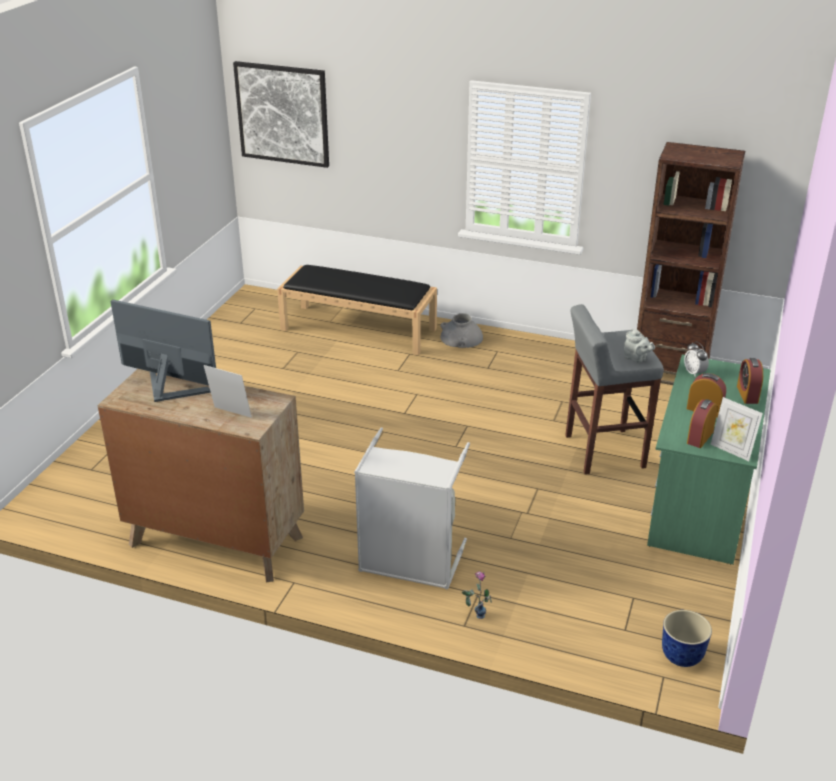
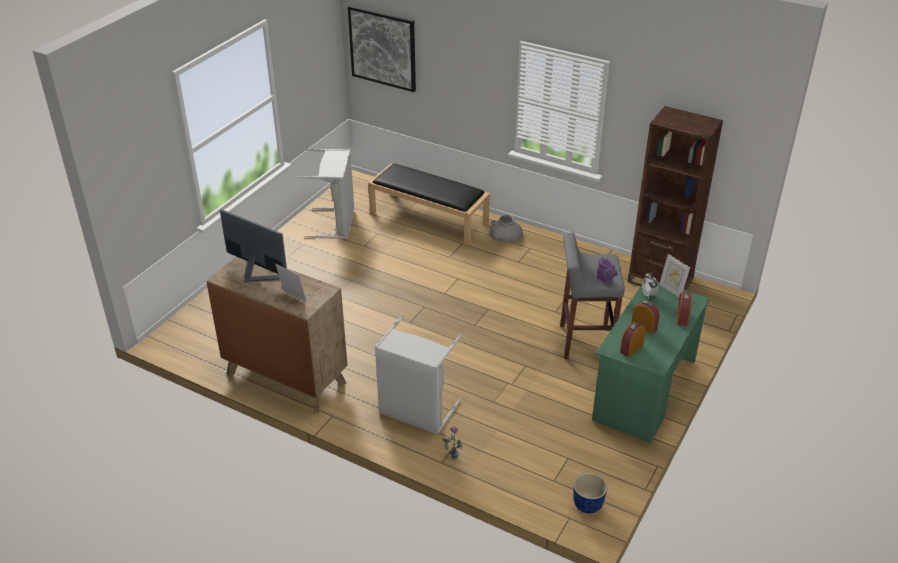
camera: 10 degrees right, 5 degrees up
(240, 346) = (337, 224): none -> grey laundry basket
(636, 359) = (605, 279): grey teapot -> purple teapot
(731, 450) = (650, 362): picture frame -> picture frame (671, 290)

